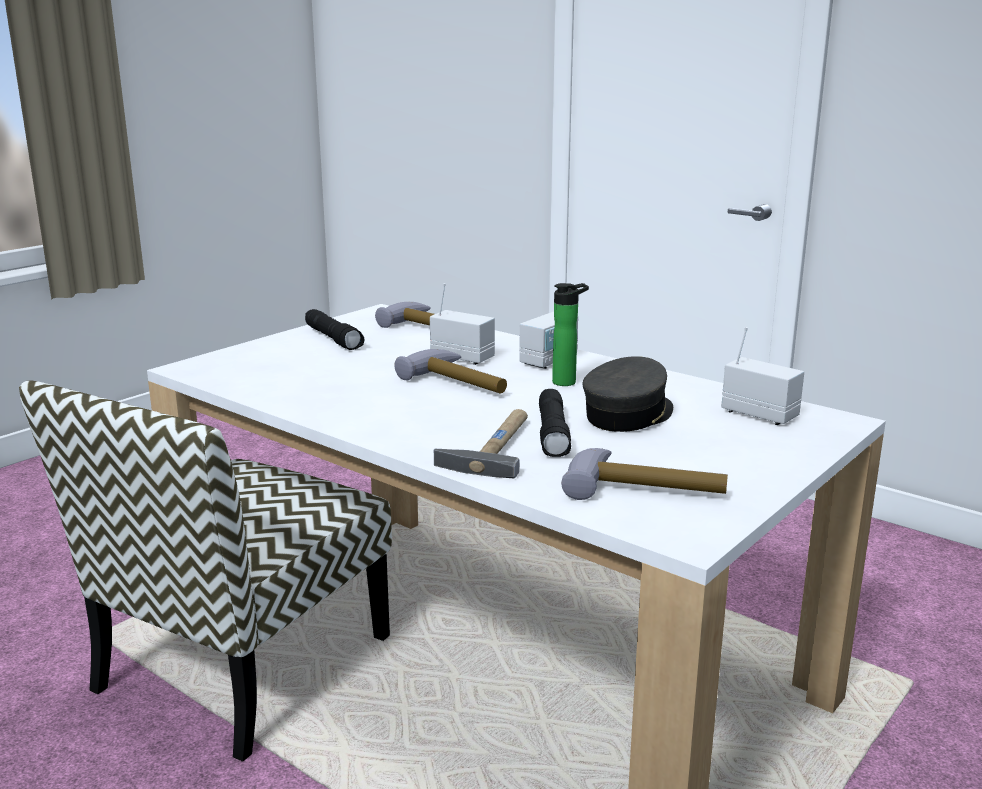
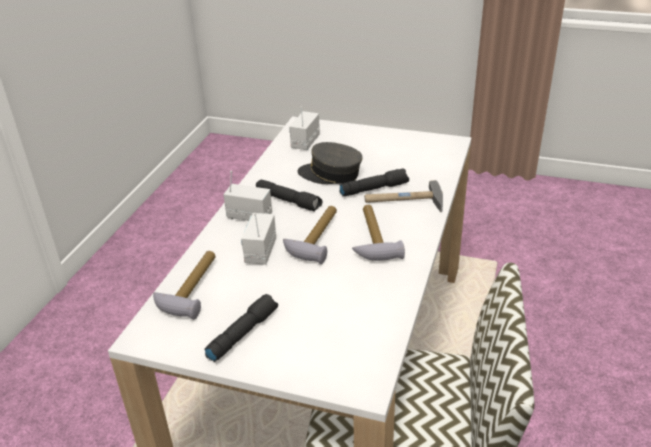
camera: 110 degrees left, 15 degrees up
(567, 382) = (289, 201): bottle -> black flashlight
(645, 488) = (416, 156): hammer -> hammer (372, 239)

